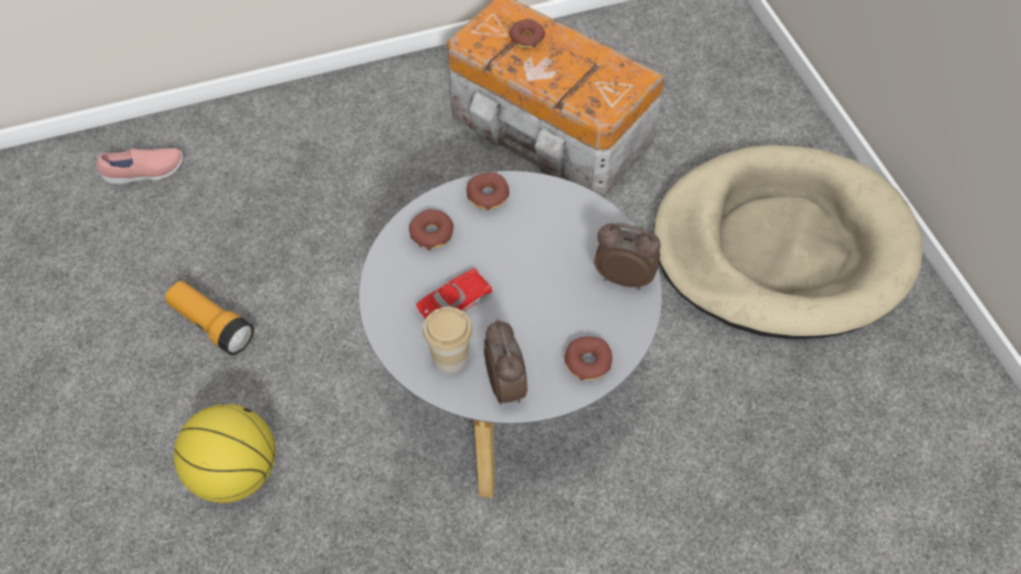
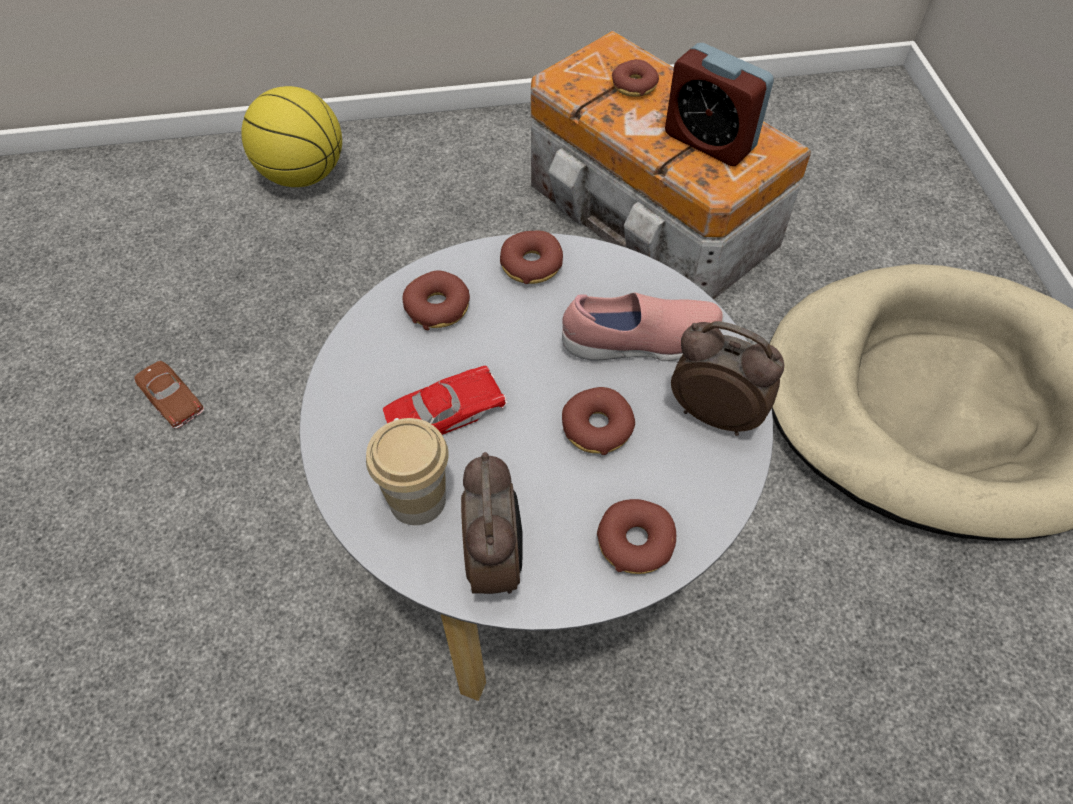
camera: 10 degrees right, 0 degrees up
(145, 173) = (149, 203): pink shoe -> pink shoe (641, 343)
(212, 325) = (171, 398): flashlight -> brown toy car
(235, 472) = (140, 601): basketball -> basketball (302, 174)
(552, 297) = (597, 428): none -> donut
(590, 78) = (709, 141): none -> alarm clock

